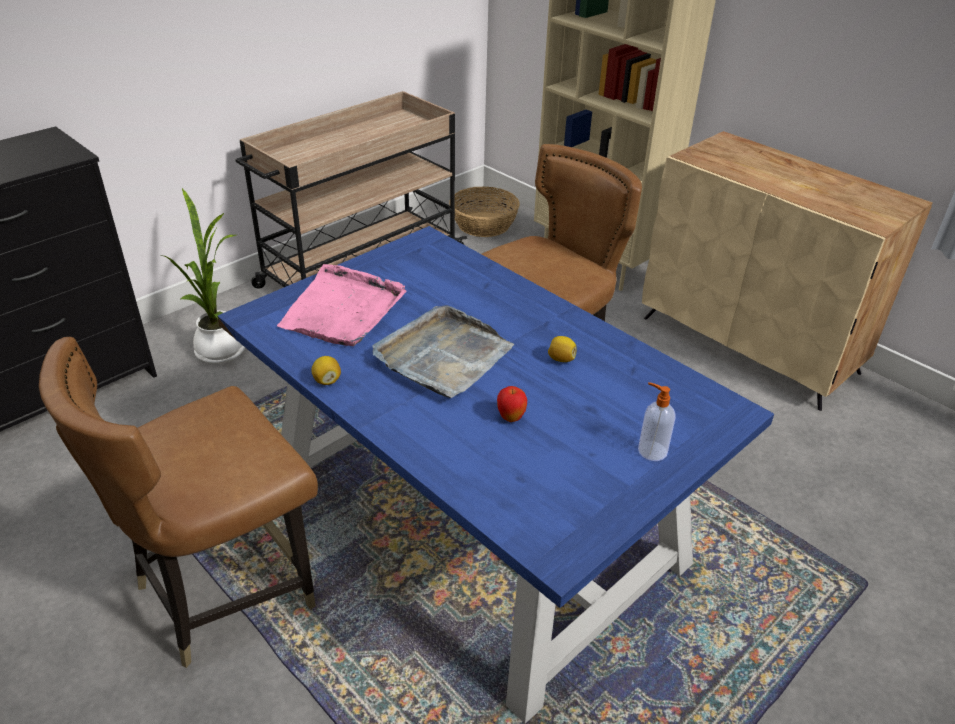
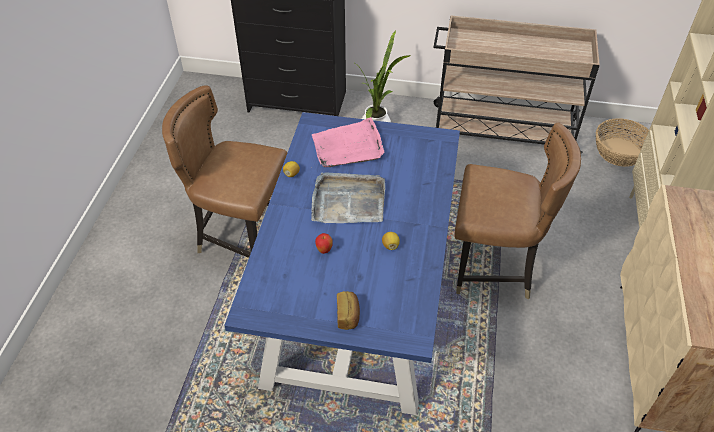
camera: 55 degrees right, 10 degrees up
(651, 450) = (348, 315): soap dispenser -> bread

